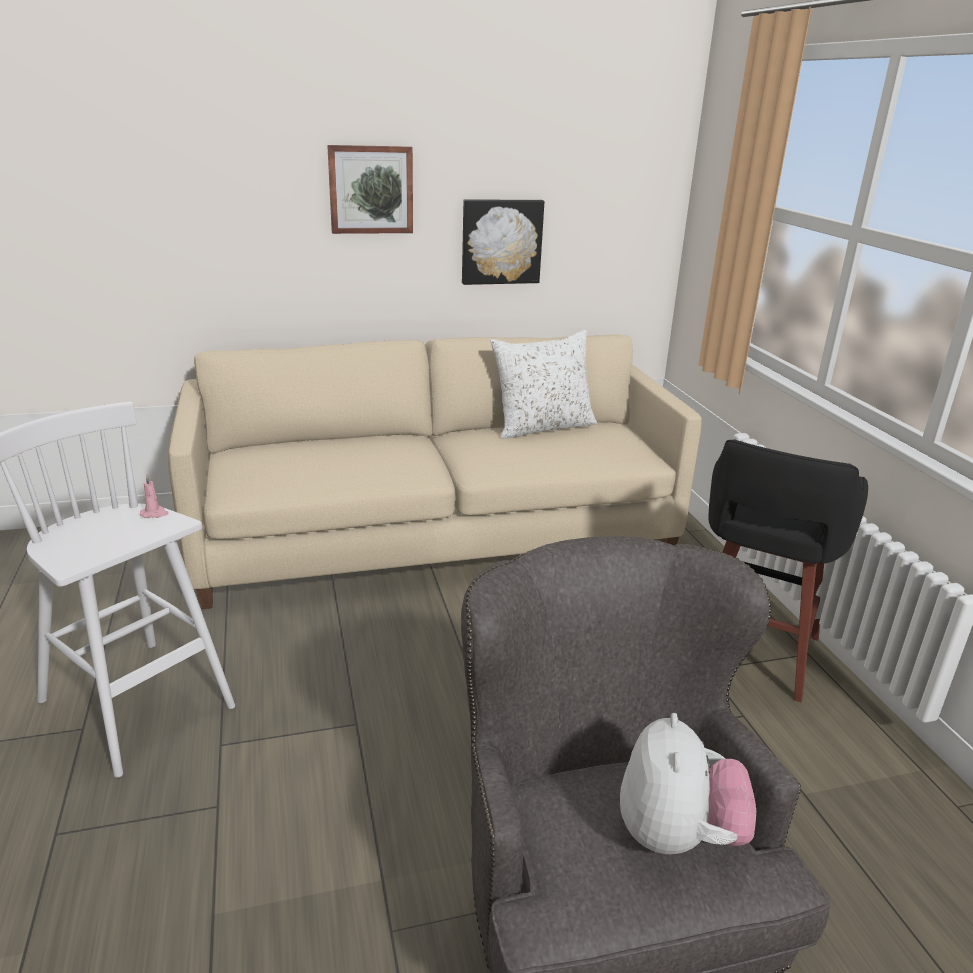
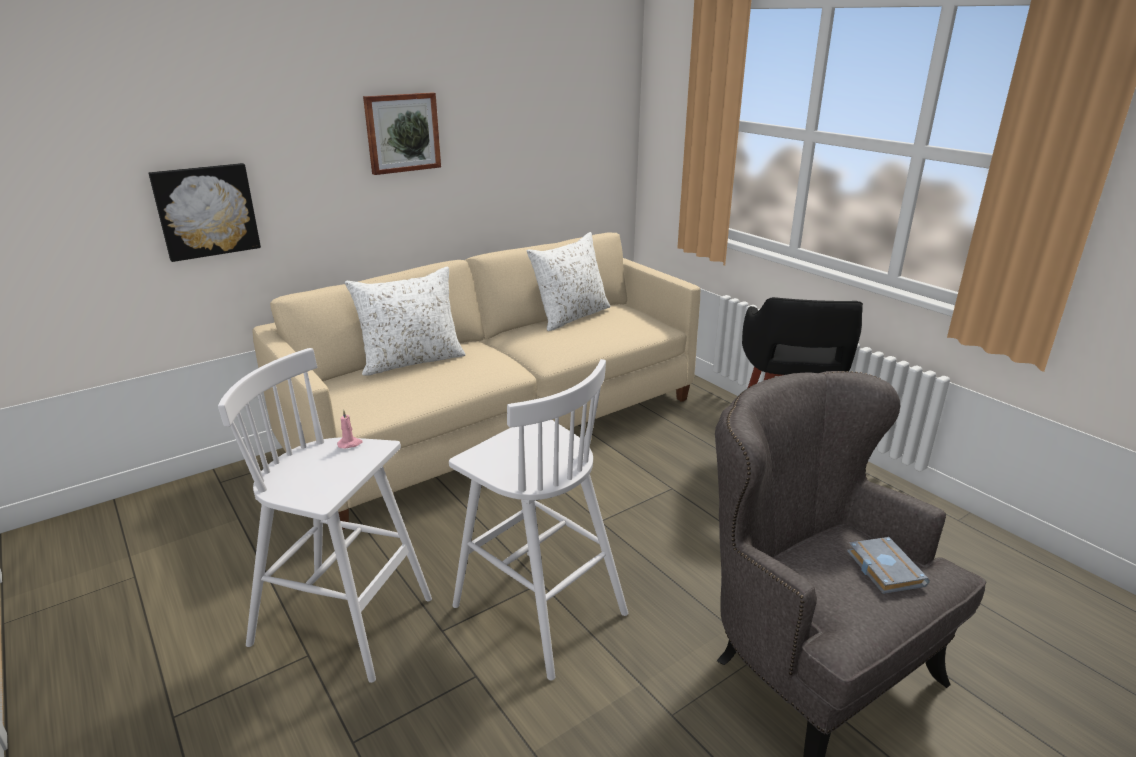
camera: 20 degrees left, 0 degrees up
(330, 444) = (411, 361): none -> white pillow
(332, 752) = (537, 608): none -> white stool
(501, 241) = (508, 166): picture -> picture (206, 211)
(677, 835) = (882, 568): plush toy -> grey book

